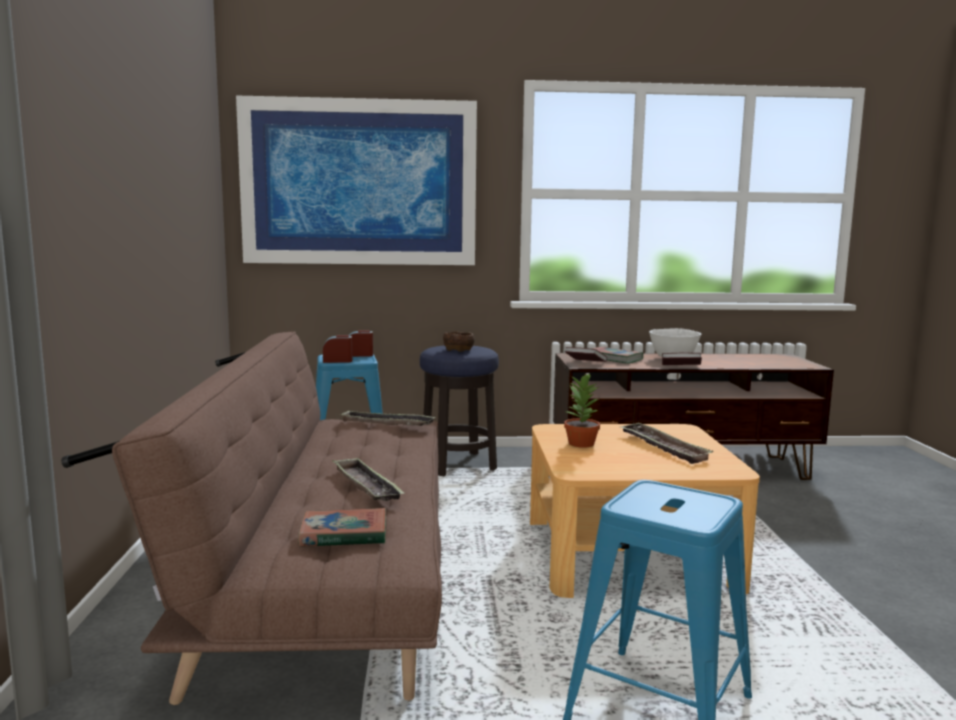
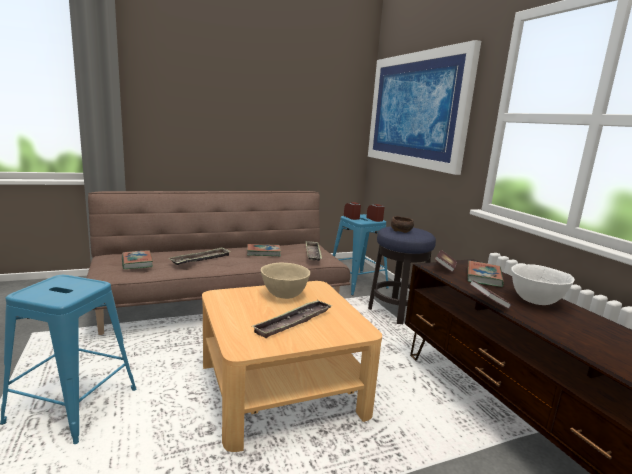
camera: 70 degrees right, 5 degrees up
(358, 447) = (263, 252): none -> book
(580, 443) = (284, 295): potted plant -> beige bowl

